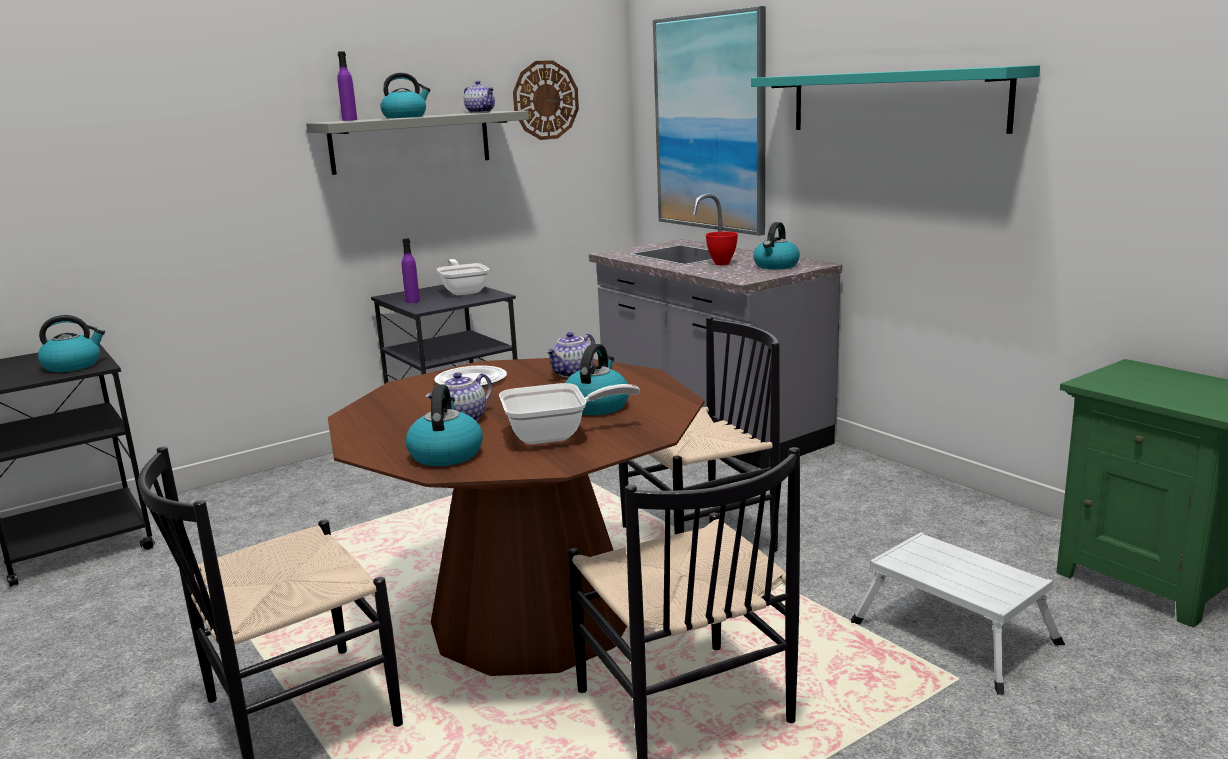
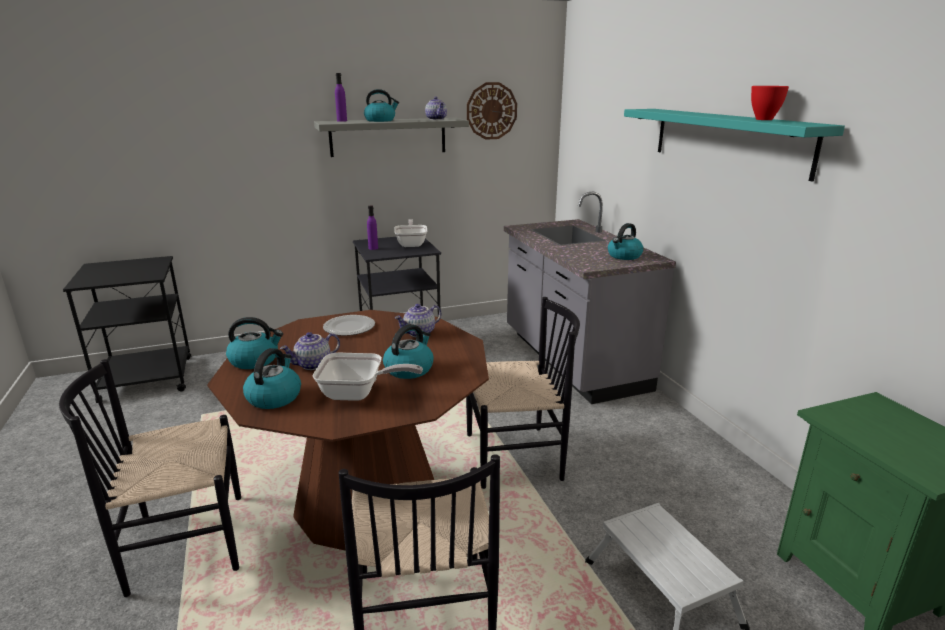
camera: 15 degrees right, 5 degrees up
(73, 365) = (141, 273): kettle -> kettle (255, 360)
(710, 123) = (604, 138): picture -> none
(722, 264) = (586, 248): red bowl -> red bowl (764, 119)

